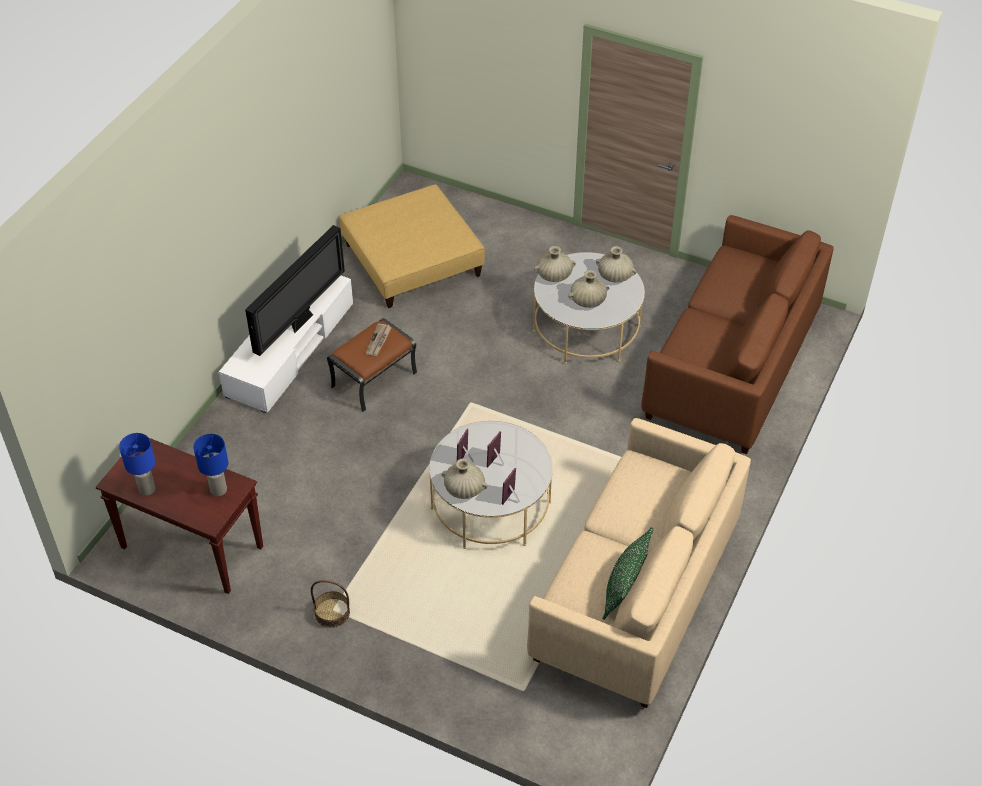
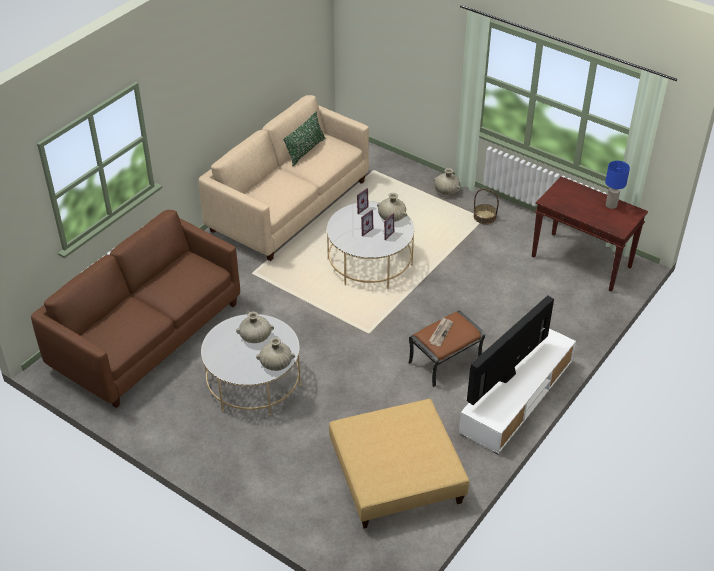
camera: 170 degrees left, 5 degrees down
(218, 490) = (561, 199): blue table lamp -> none
(615, 276) = (222, 356): beige vase -> beige vase (446, 191)

